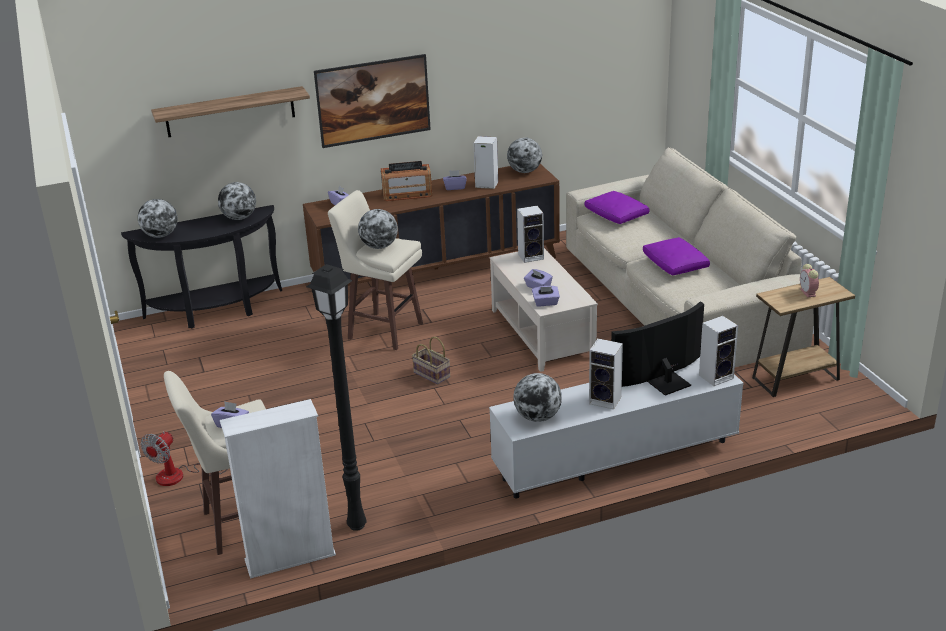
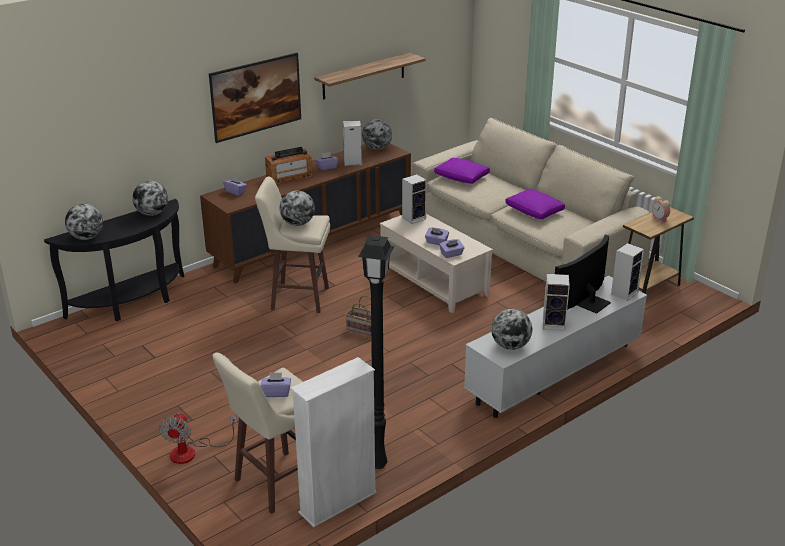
camera: 20 degrees left, 0 degrees up
(230, 112) = (139, 116): shelf -> shelf (364, 76)

